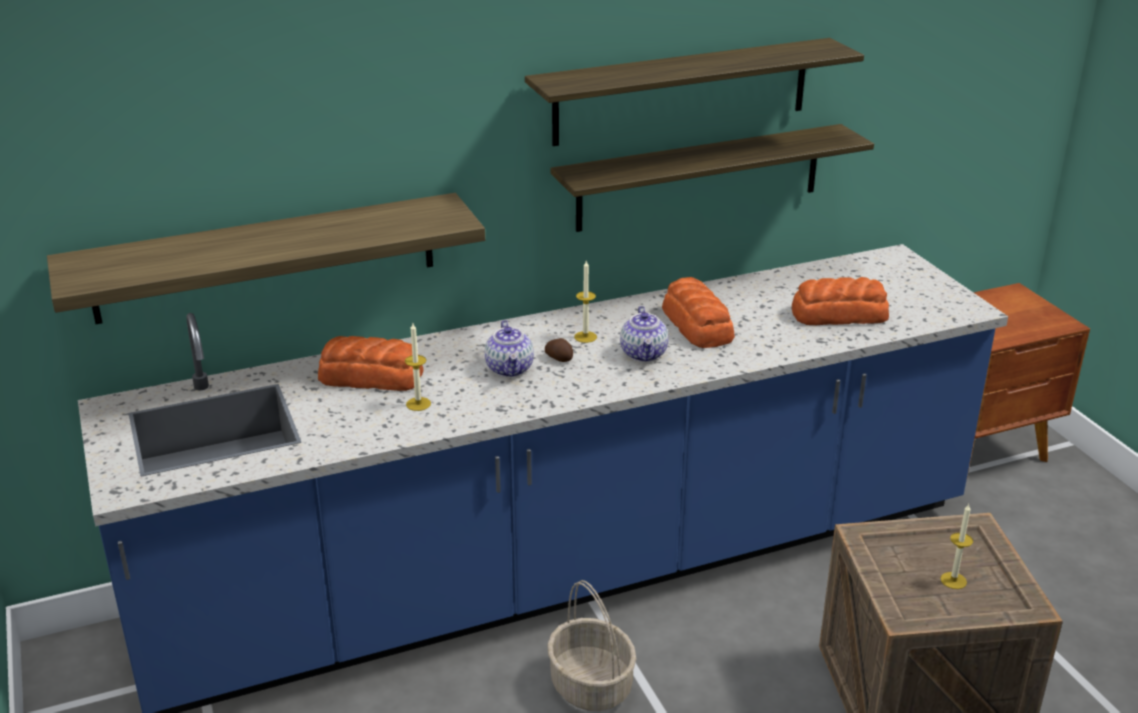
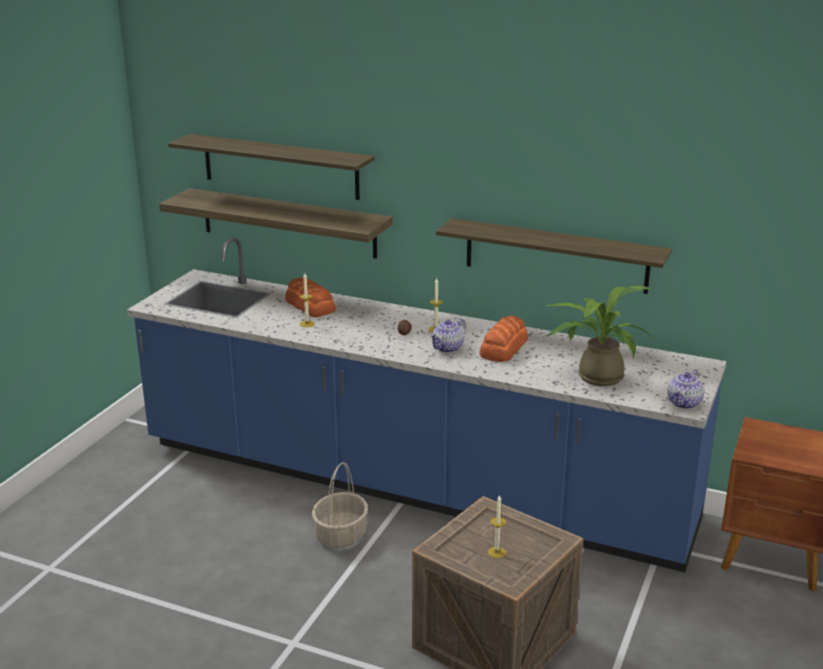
camera: 45 degrees right, 5 degrees down
(510, 369) = (373, 327): teapot -> teapot (684, 403)
(682, 91) = (543, 191): shelf -> shelf (280, 166)
(838, 314) = (595, 375): bread -> potted plant

